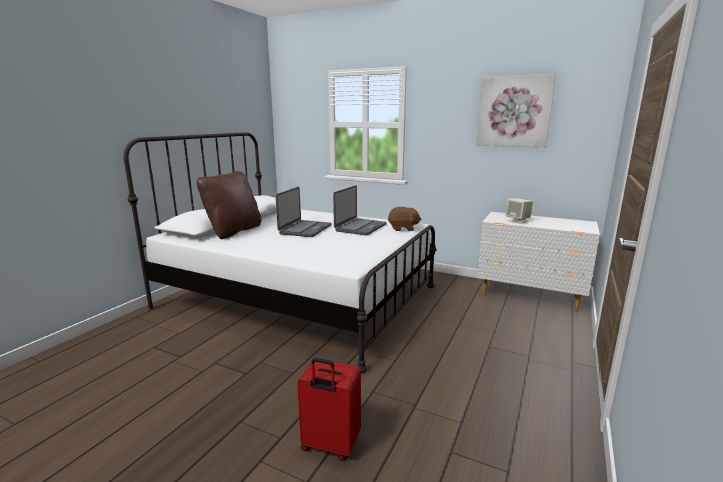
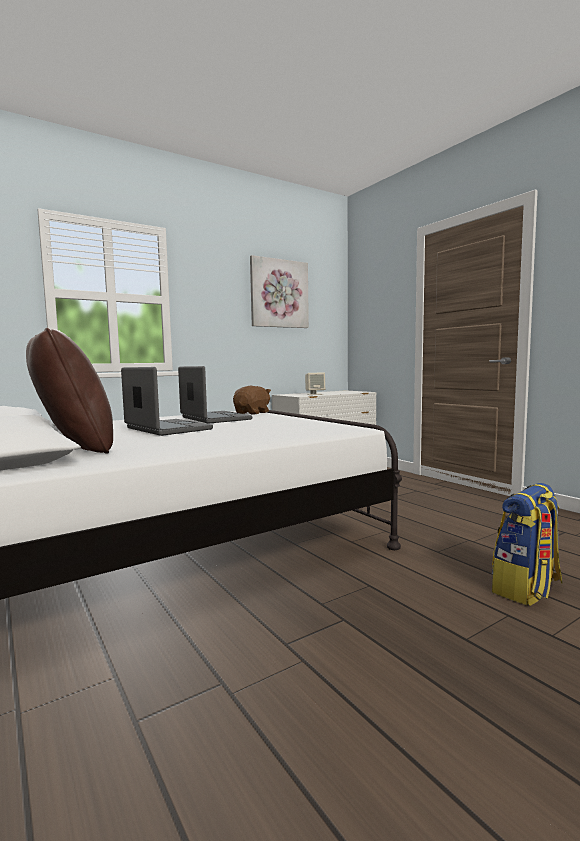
camera: 60 degrees left, 10 degrees down
(330, 445) = (526, 589): red suitcase -> backpack

